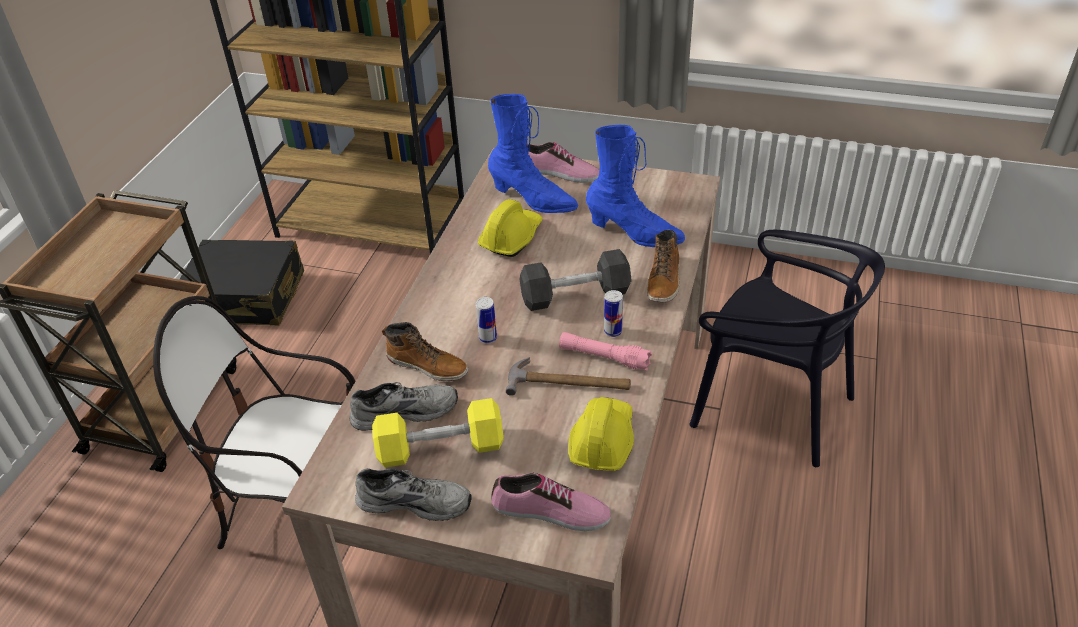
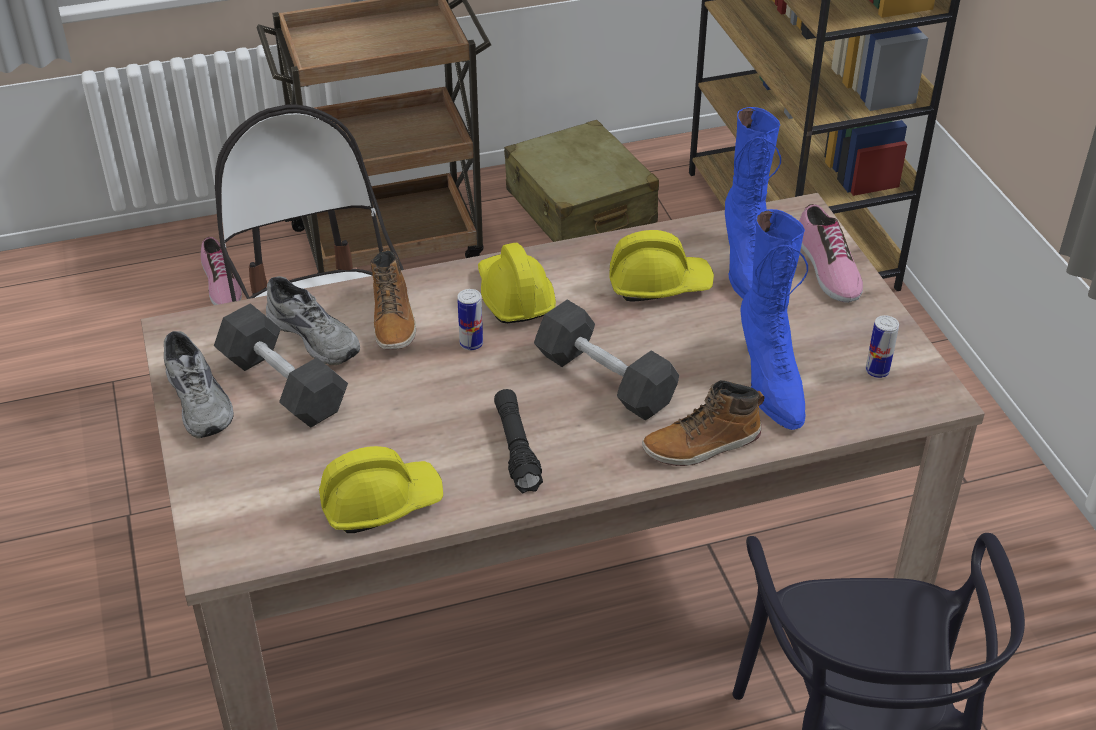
camera: 55 degrees right, 0 degrees up
(246, 298) = (580, 207): black suitcase -> beige suitcase
(440, 448) = (283, 385): yellow dumbbell -> black dumbbell
(461, 300) = (514, 296): none -> yellow hard hat
(550, 512) = (249, 505): shoe -> shoe (220, 284)
(569, 383) = (451, 438): hammer -> none
(604, 357) = (516, 448): pink flashlight -> black flashlight
(612, 331) = (567, 437): can -> can (877, 371)

